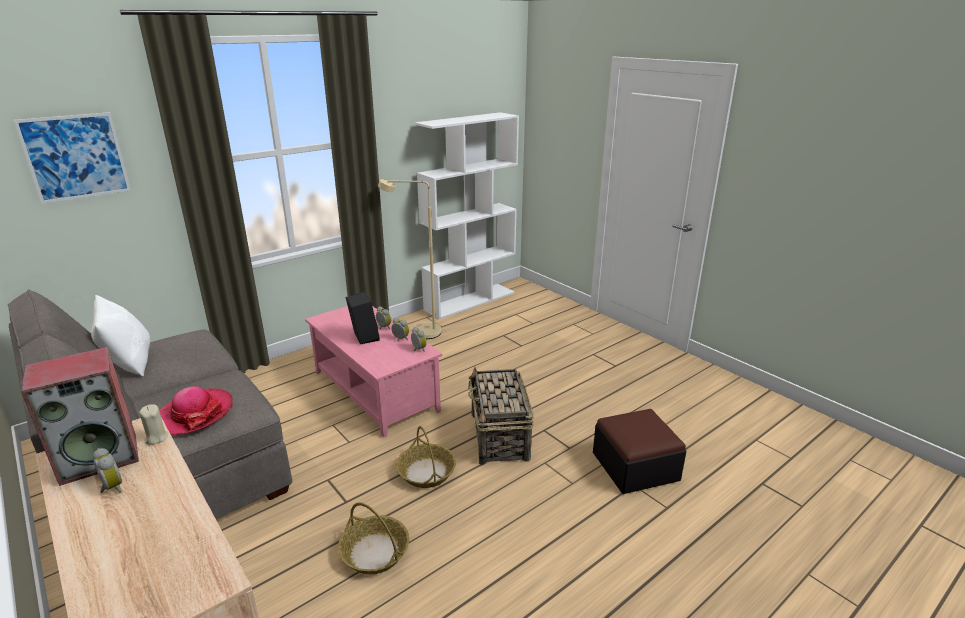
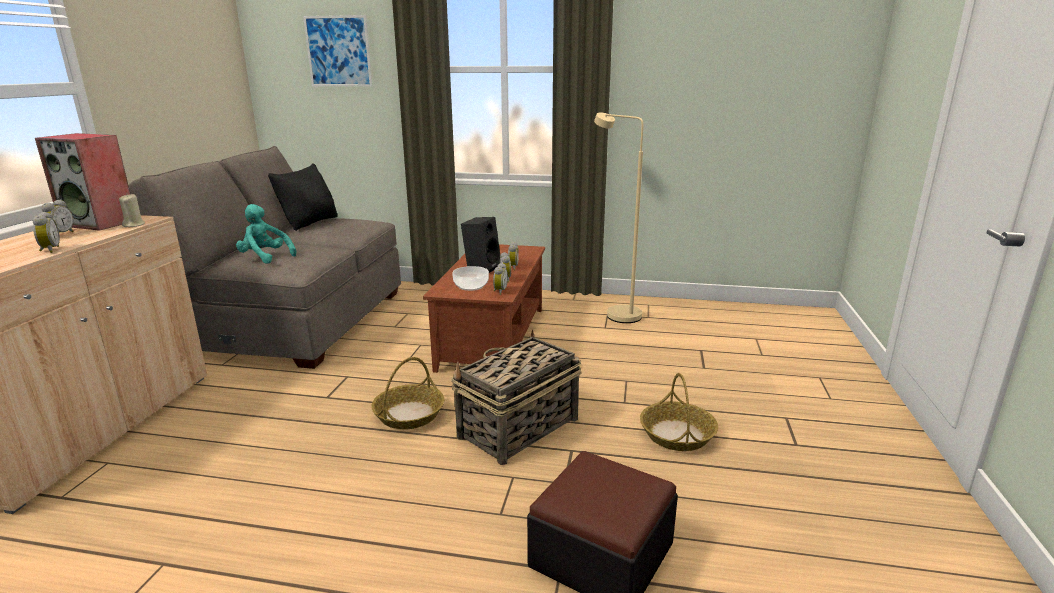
camera: 50 degrees right, 5 degrees down
(129, 362) = (309, 223): white pillow -> black pillow
(177, 500) = (49, 250): none -> alarm clock
(195, 413) = (265, 257): hat -> turquoise plush toy
(374, 391) = (491, 338): pink coffee table -> brown coffee table
(375, 552) = (273, 441): basket -> basket (677, 435)
(391, 355) = (471, 286): none -> bowl
(470, 301) = (723, 308): white bookcase -> none

